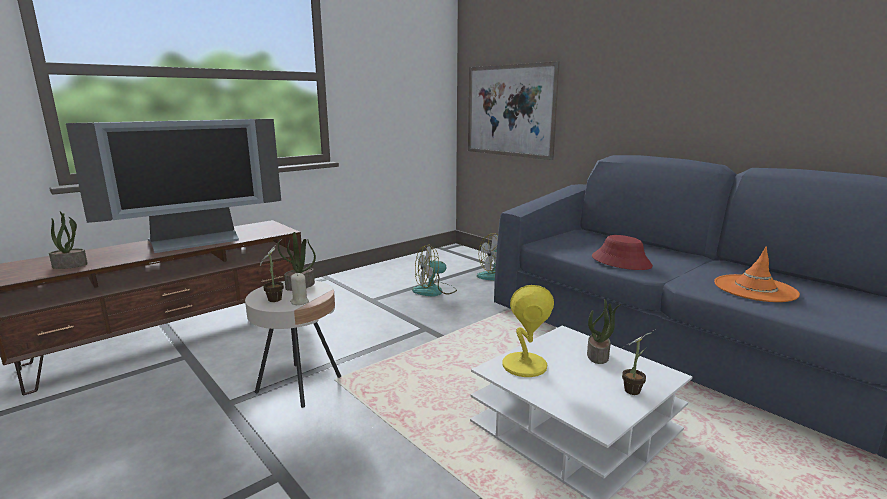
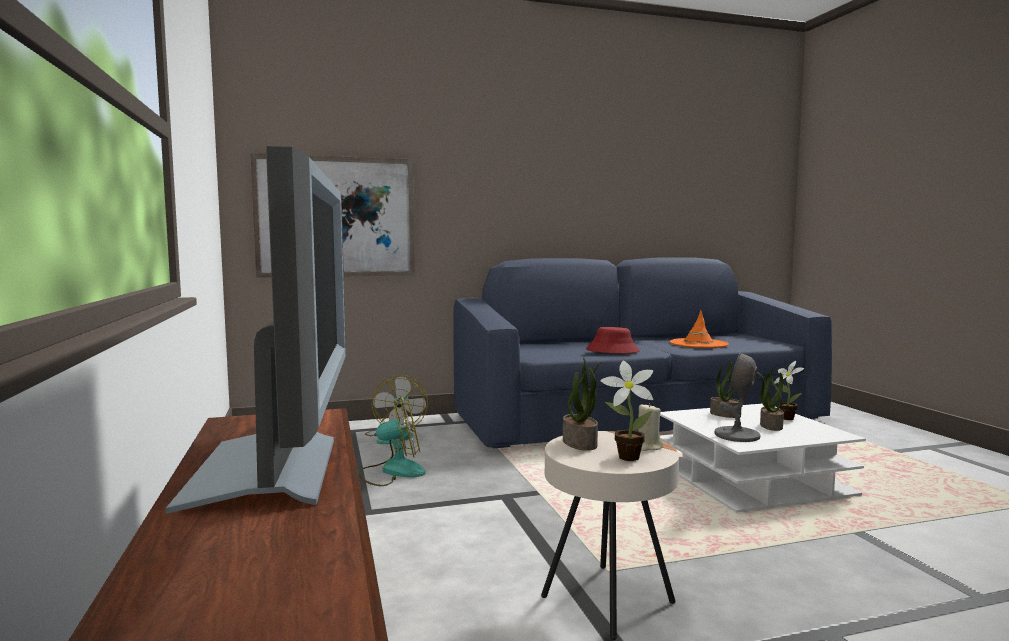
camera: 65 degrees left, 10 degrees down
(70, 265) = (285, 602): potted plant -> potted plant (770, 426)
(434, 291) = (392, 471): fan -> fan turned 105 degrees counterclockwise
(524, 365) = (737, 435): yellow table lamp -> grey table lamp

